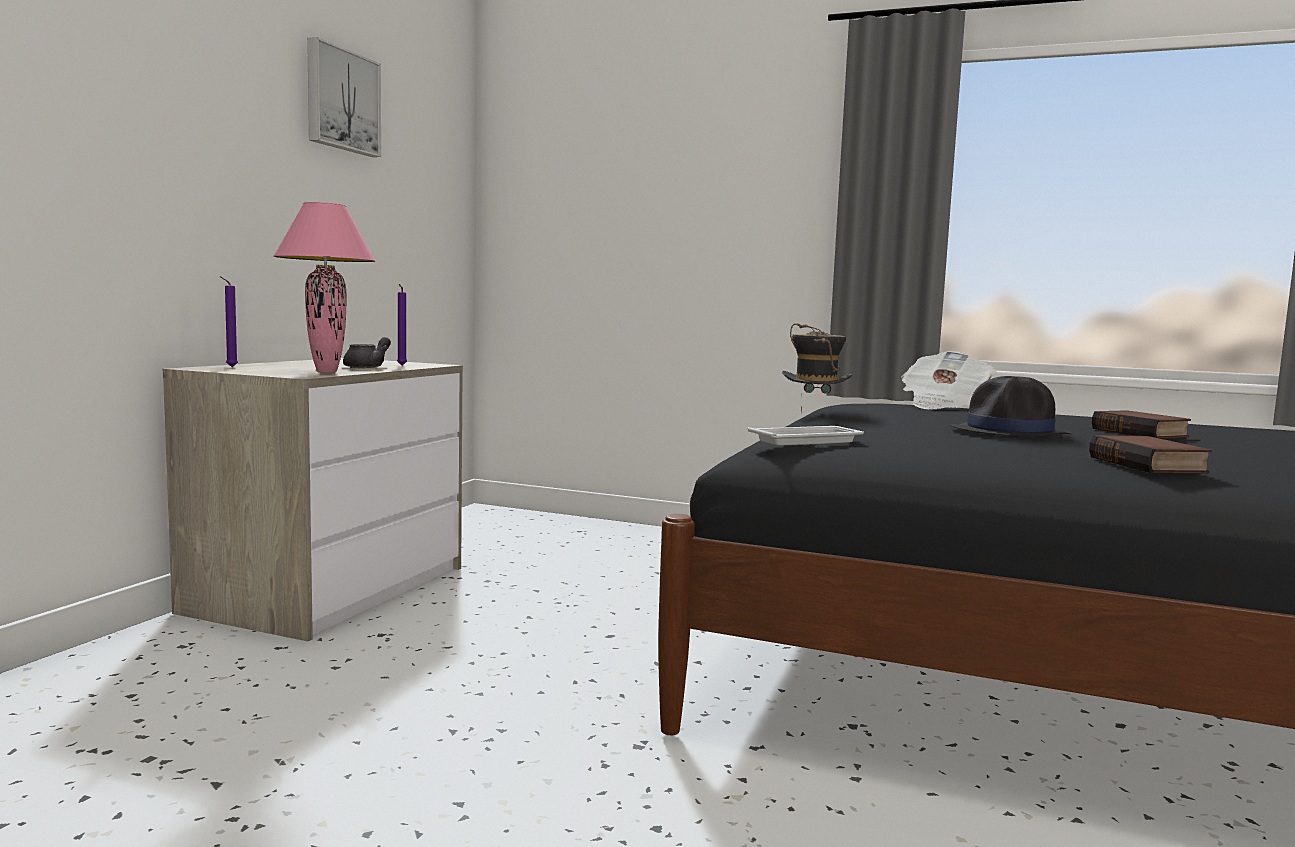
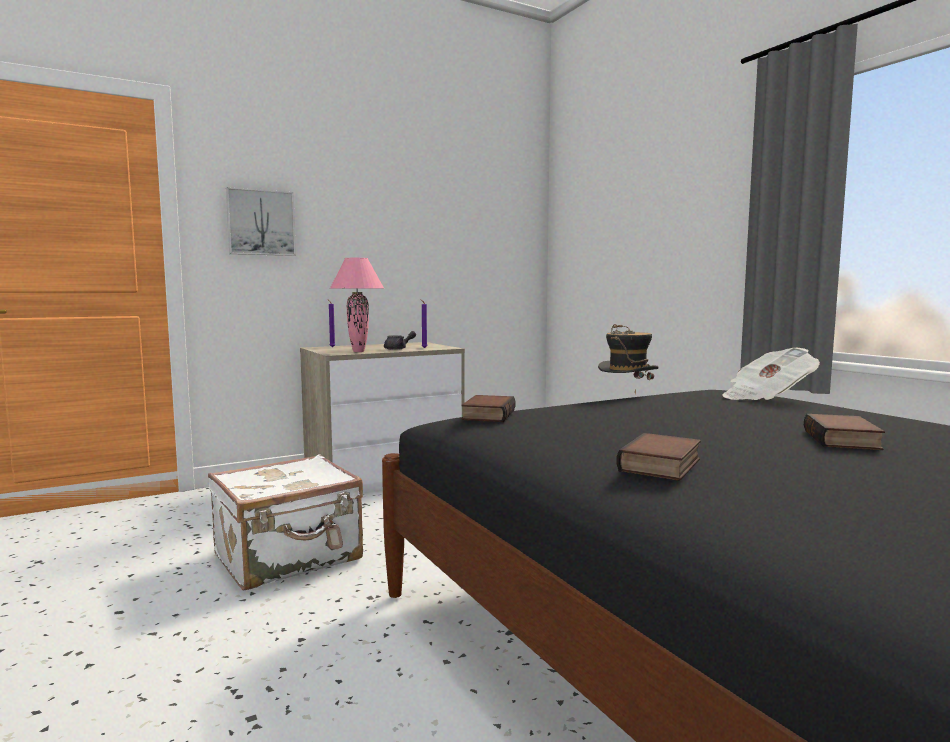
camera: 40 degrees right, 0 degrees up
(341, 100) = (425, 190): picture -> picture (261, 223)
(416, 738) = (289, 558): none -> white suitcase
(807, 441) = (487, 415): white tray -> book
(1010, 432) = (687, 425): black hat -> none

